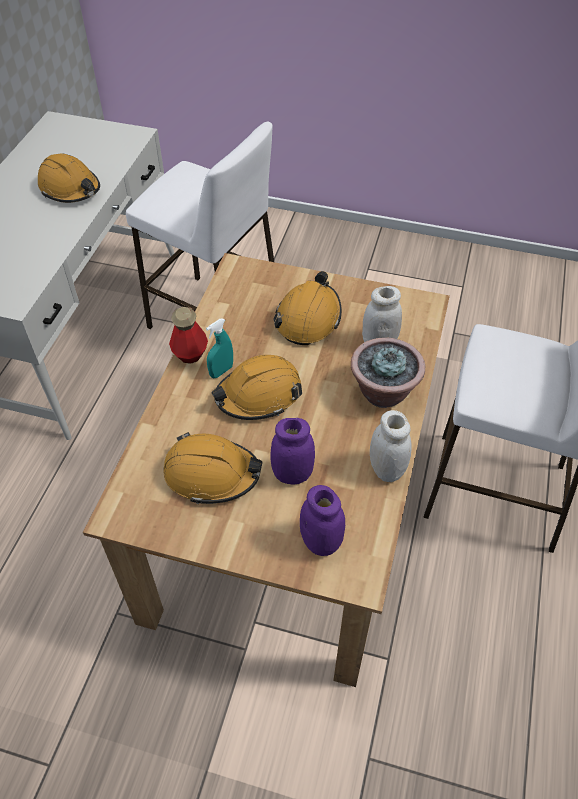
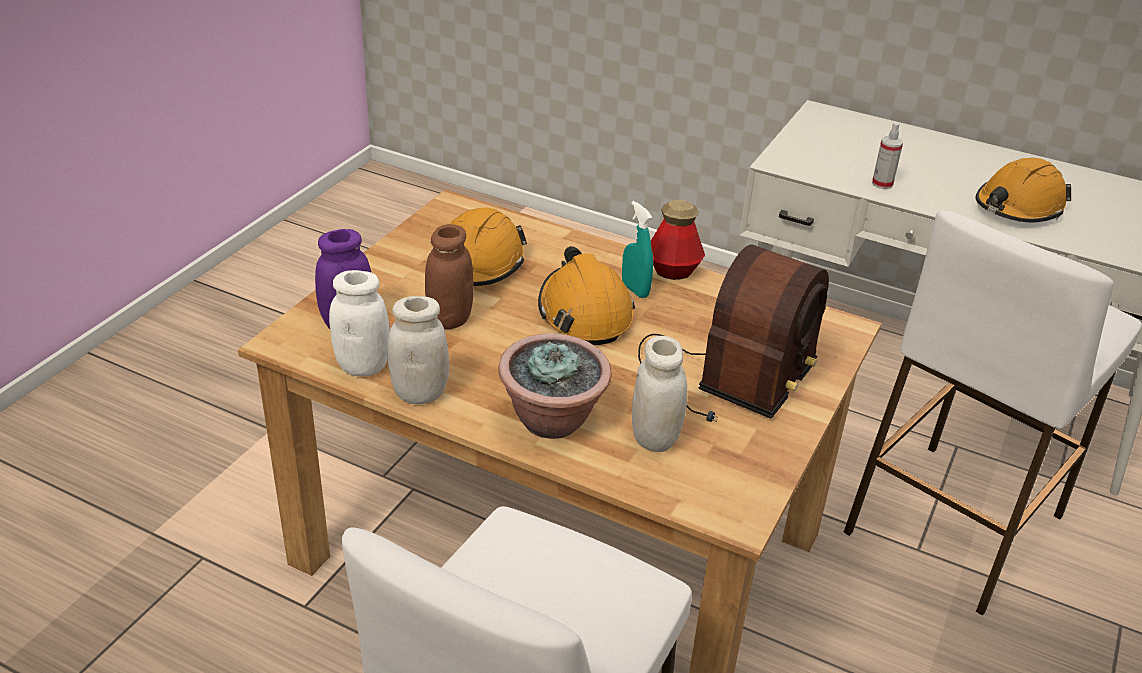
camera: 100 degrees right, 15 degrees down
(44, 248) = (882, 184): none -> spray bottle
(292, 474) = (450, 318): purple jar -> brown jar
(308, 318) = (723, 377): orange hard hat -> radio
(370, 513) = (363, 366): none -> white jar

